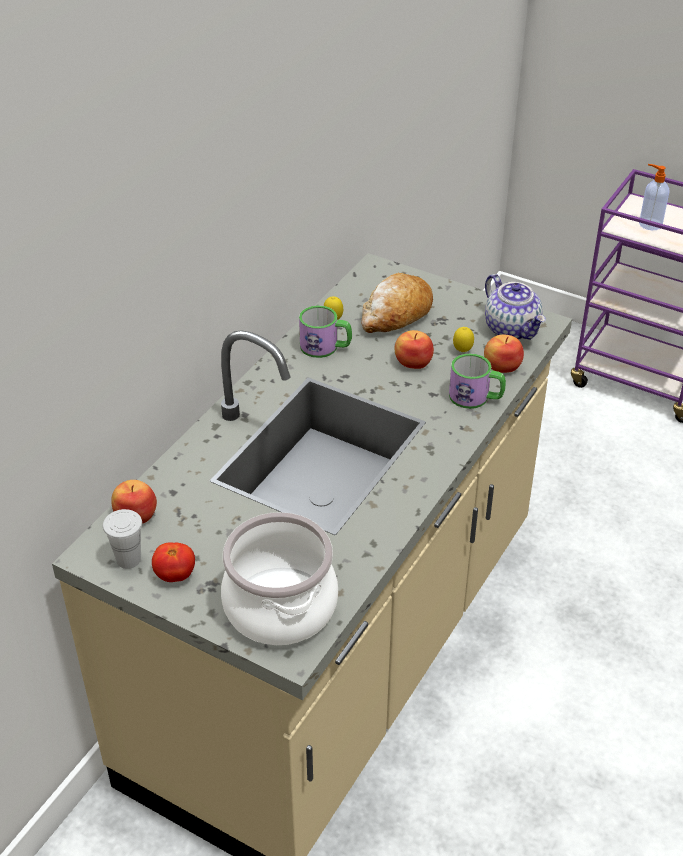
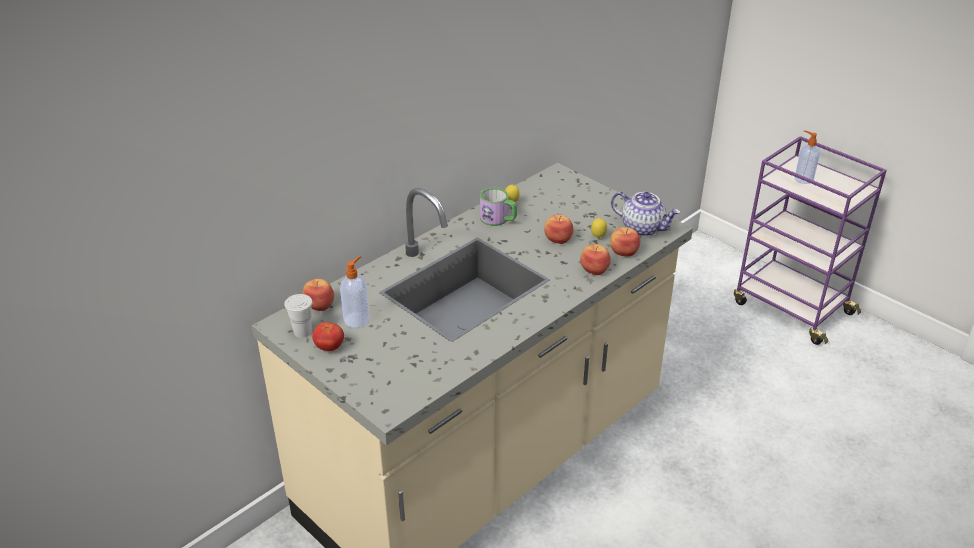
camera: 15 degrees right, 5 degrees down
(196, 526) = (357, 319): none -> soap dispenser
(281, 606) = (393, 380): cooking pot -> none
(395, 315) = (559, 206): bread -> none
(476, 397) = (594, 269): mug -> apple
(512, 329) = (643, 228): teapot -> teapot turned 45 degrees counterclockwise

